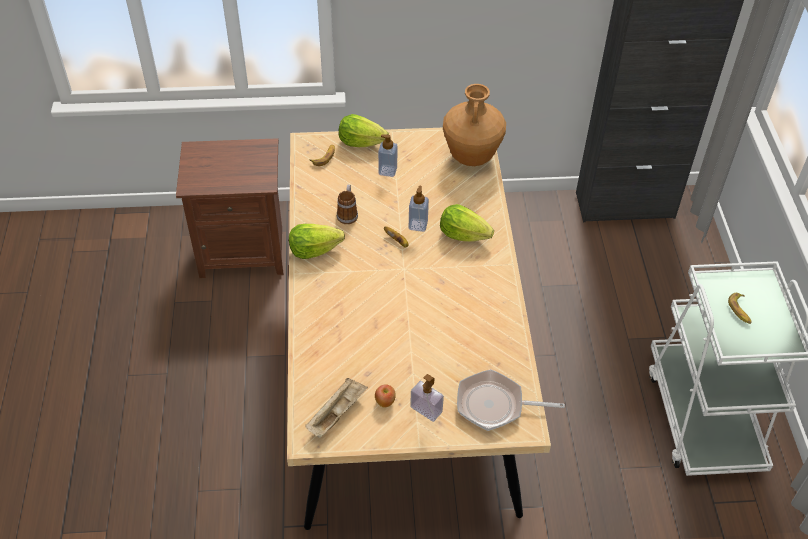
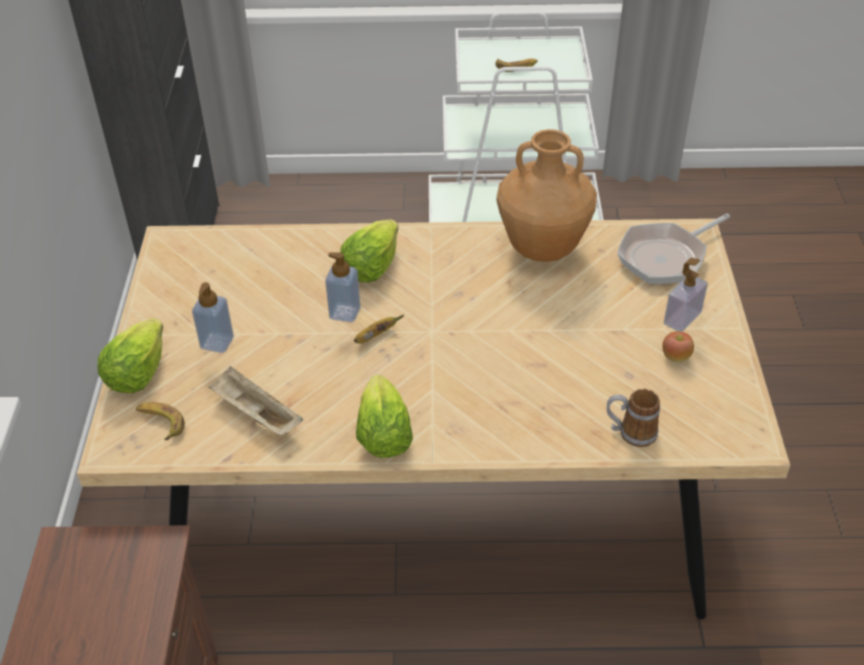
camera: 85 degrees left, 5 degrees down
(337, 413) = (703, 408): beige tray -> beige tray (255, 414)
(348, 213) = (306, 393): mug -> mug (630, 433)
(471, 157) = (212, 250): brown vase -> brown vase (543, 249)
(495, 405) = (666, 257): frying pan -> frying pan turned 45 degrees clockwise

